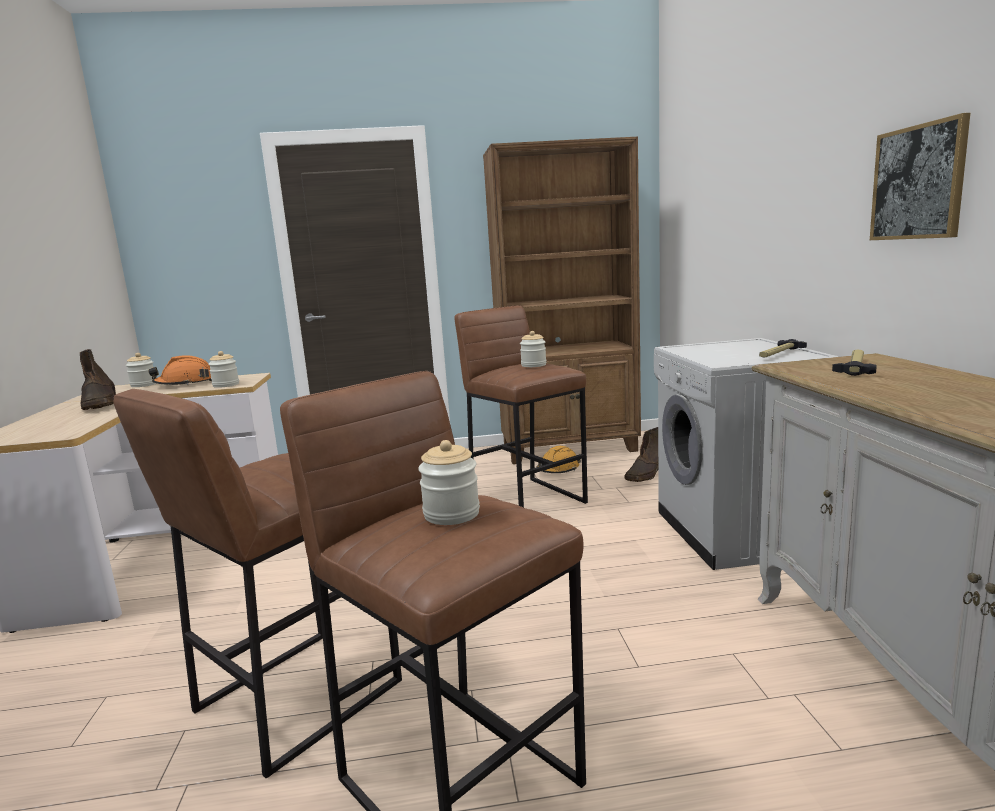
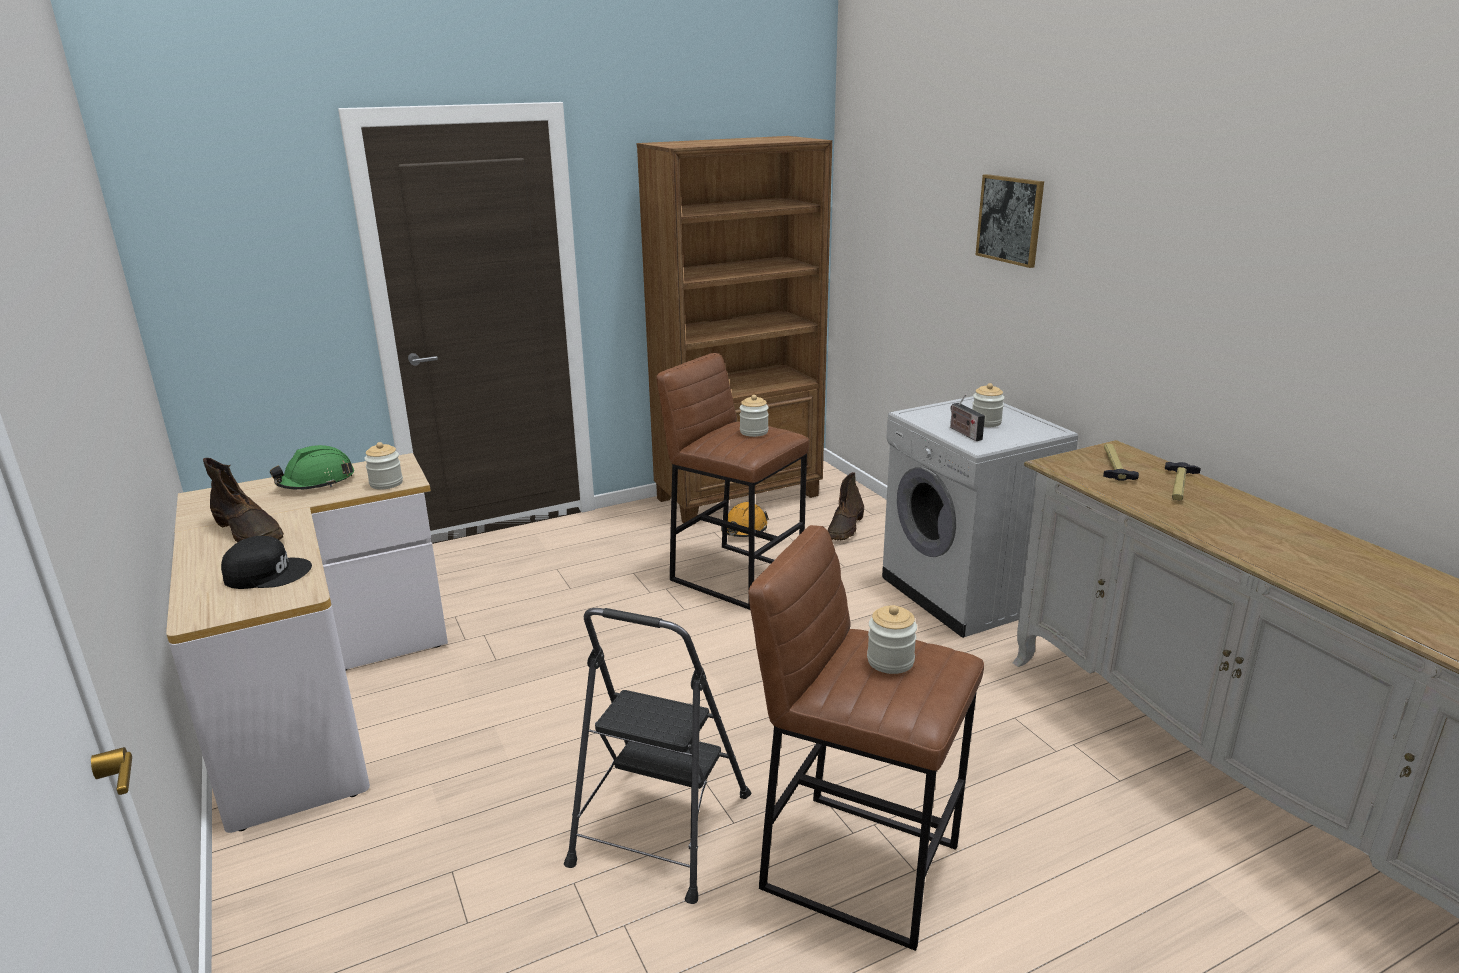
camera: 20 degrees left, 10 degrees up
(69, 423) = (267, 573): none -> black cap
(144, 385) = (250, 487): jar -> jar (986, 422)
(186, 383) = (316, 482): orange hard hat -> green hard hat
(296, 697) = (658, 830): brown stool -> black step ladder
(714, 357) = (964, 433): none -> radio
(779, 354) = (1021, 428): hammer -> hammer (1179, 487)
(918, 182) = (1162, 299): picture -> picture (1010, 219)

